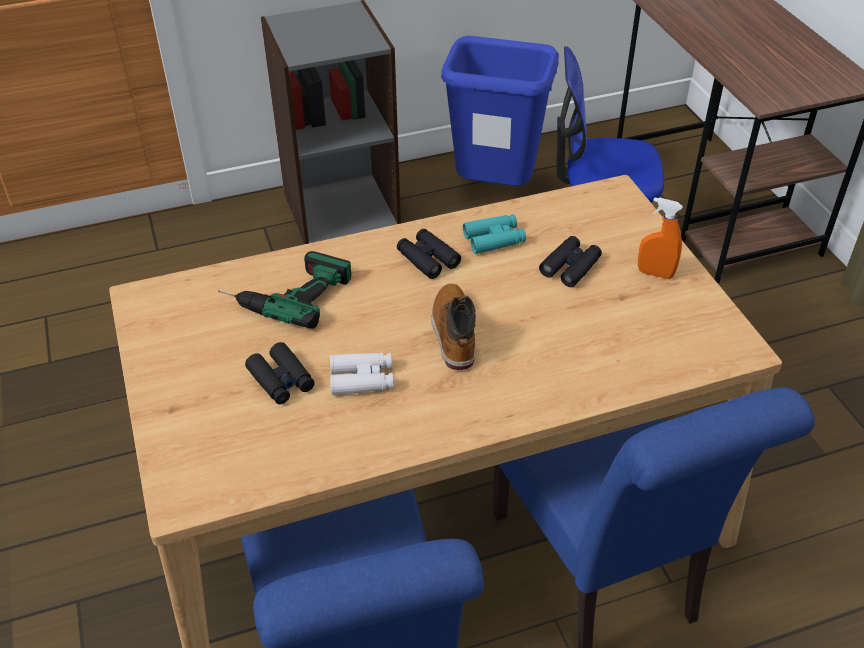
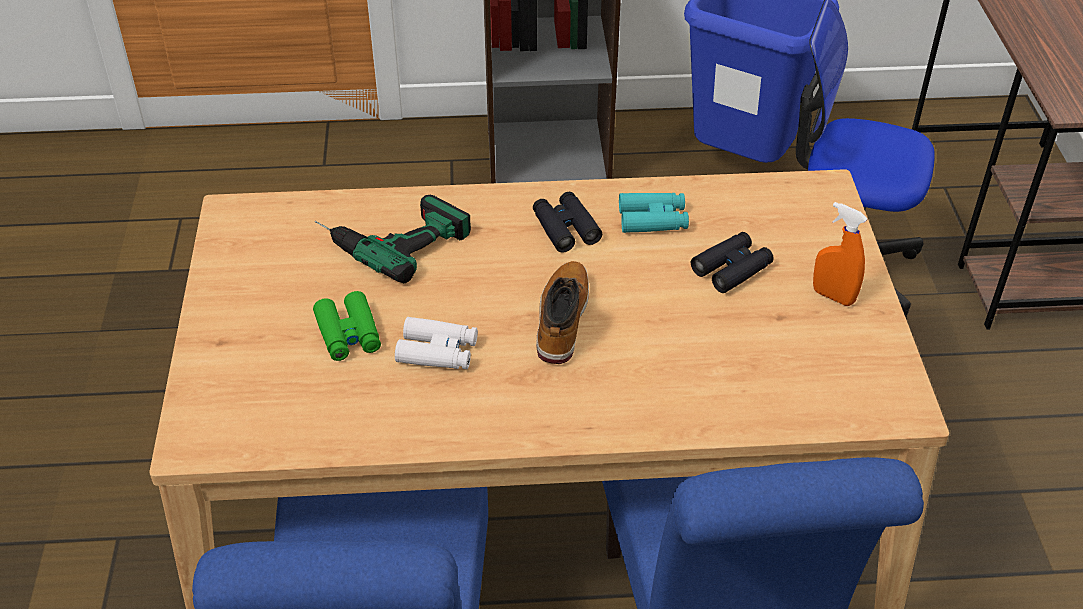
camera: 15 degrees right, 0 degrees up
(281, 380) = (348, 334): black binoculars -> green binoculars

